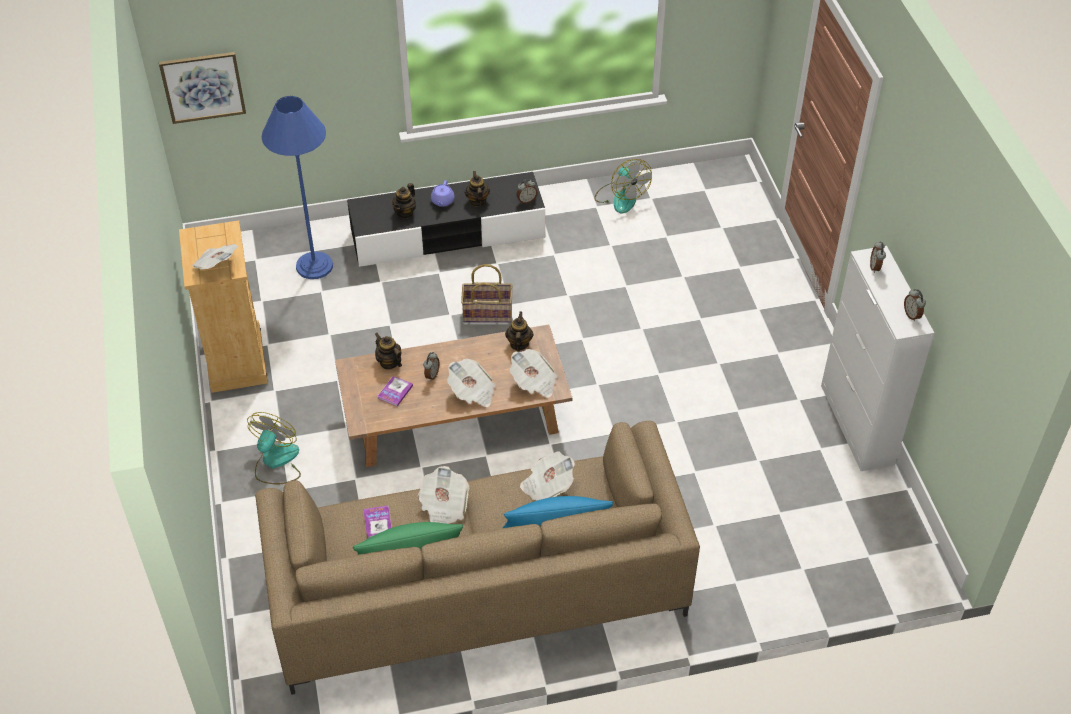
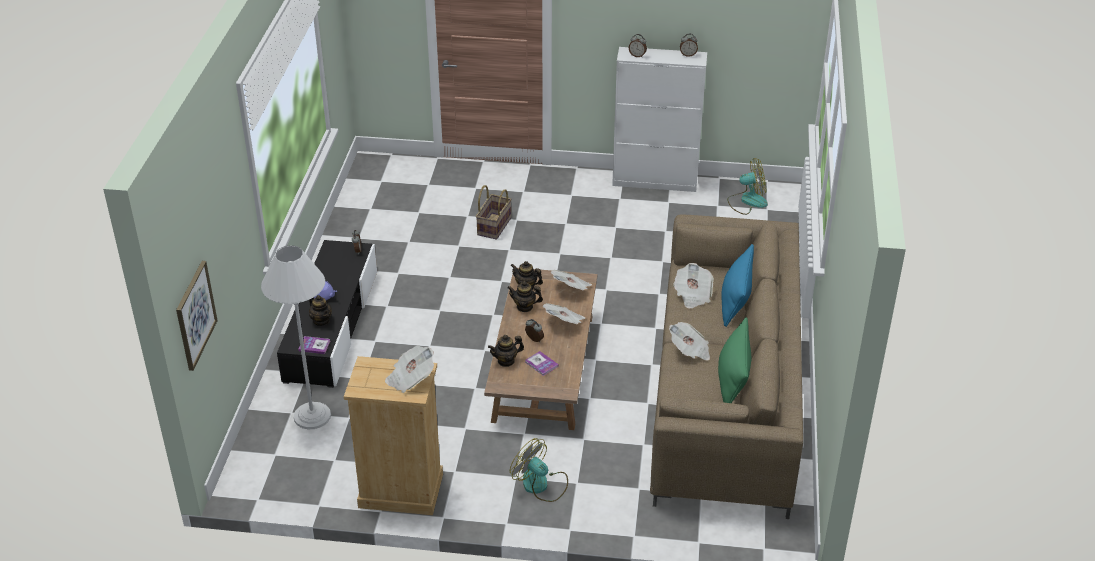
camera: 70 degrees left, 10 degrees down
(314, 266) = (312, 416): blue floor lamp -> white floor lamp
(378, 522) = (691, 389): book -> book (314, 346)
(477, 201) = (338, 277): teapot -> teapot (525, 307)
(488, 312) = (441, 324): basket -> basket (493, 226)
(621, 197) = (357, 223): fan -> fan (747, 201)

